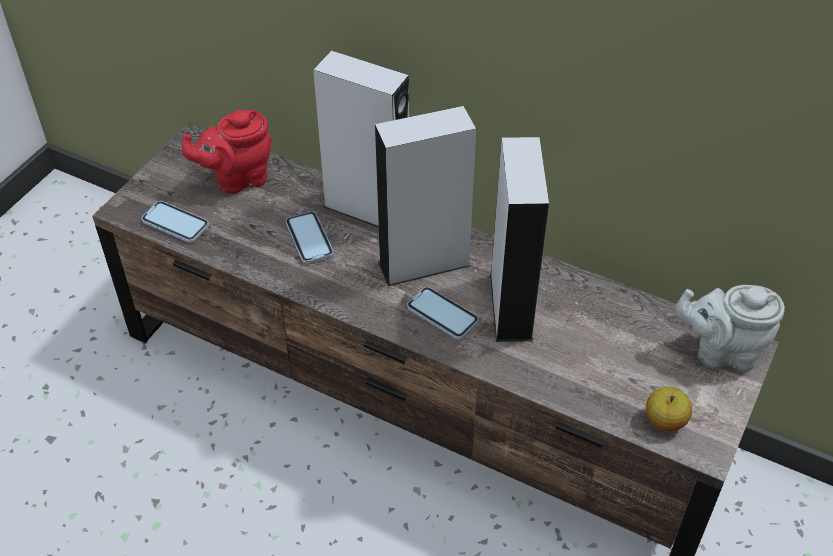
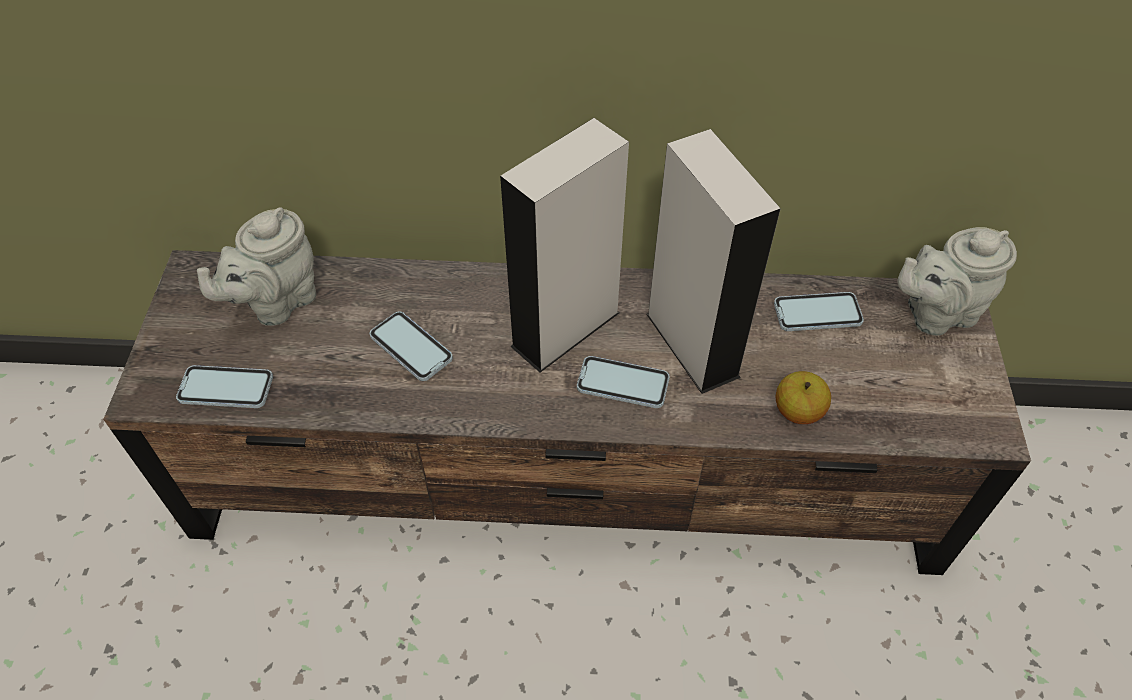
camera: 25 degrees left, 5 degrees up
(237, 179) = (277, 302): red teapot -> grey teapot
(367, 209) = (461, 286): grey speaker -> none
(623, 318) = (817, 313): none -> phone
(665, 421) = (932, 415): apple -> apple (798, 411)

